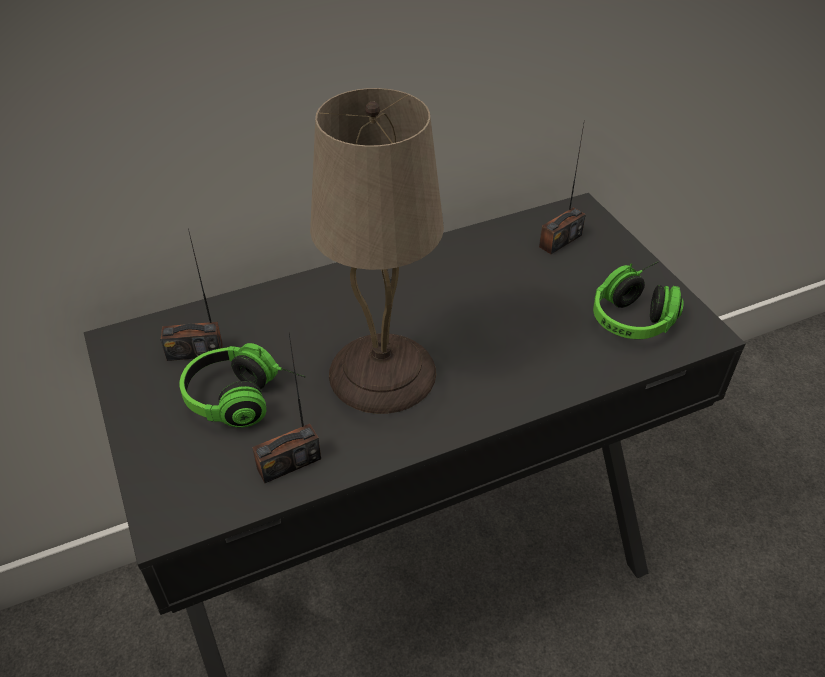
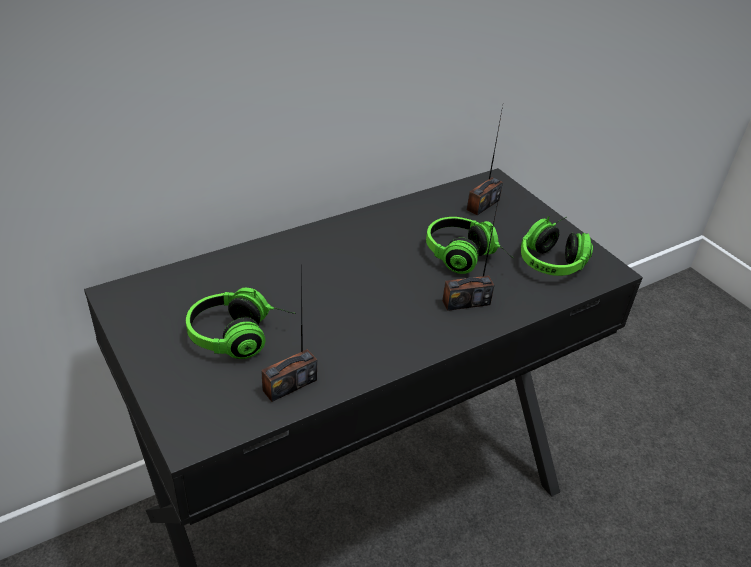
camera: 10 degrees left, 5 degrees down
(195, 351) = (189, 300): radio -> radio (466, 302)
(380, 373) = (353, 311): beige table lamp -> none
(527, 310) = (466, 258): none -> headphones

